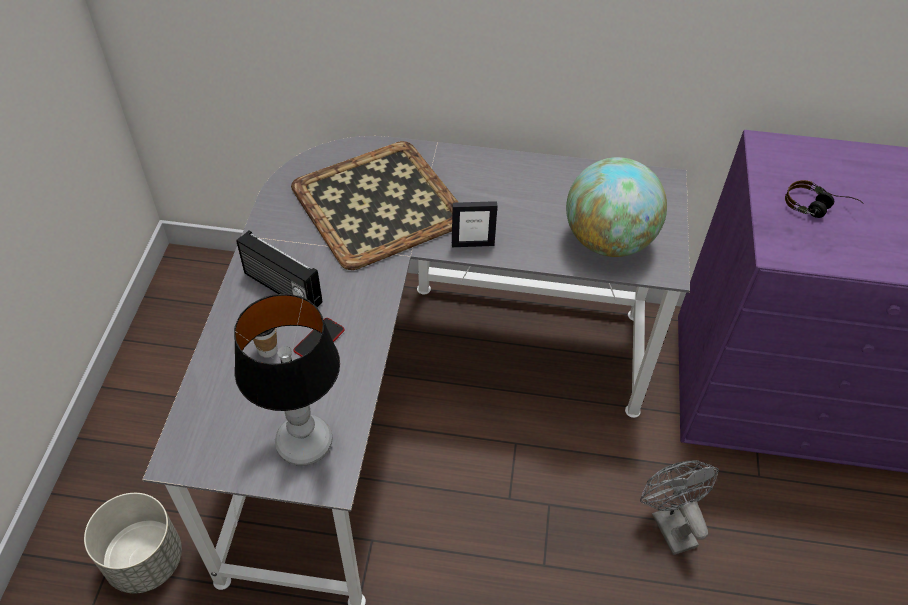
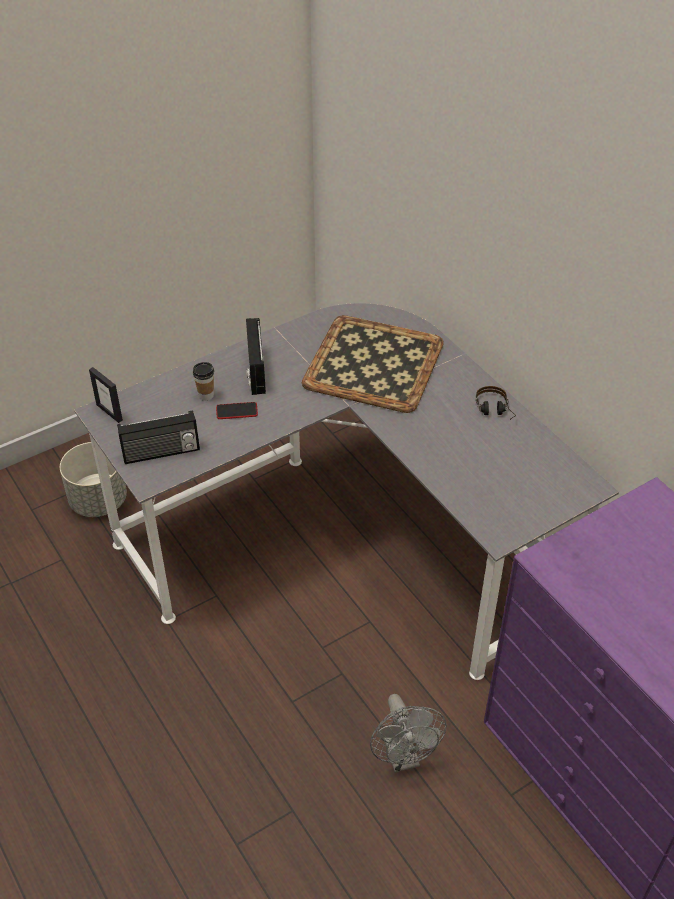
camera: 50 degrees right, 5 degrees down
(304, 442) = (161, 453): table lamp -> radio
(472, 244) = (396, 426): picture frame -> picture frame (109, 412)
(608, 241) = (486, 490): globe -> none
(669, 523) = (403, 757): grey fan -> grey fan turned 135 degrees clockwise
(818, 208) = (622, 561): headphones -> headphones (494, 412)

